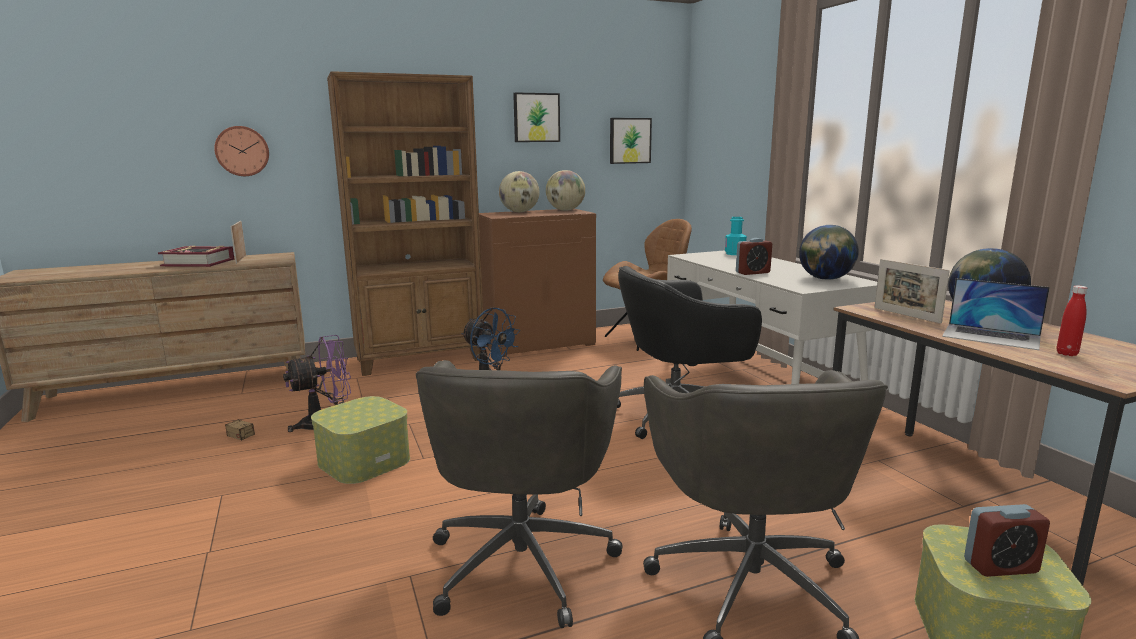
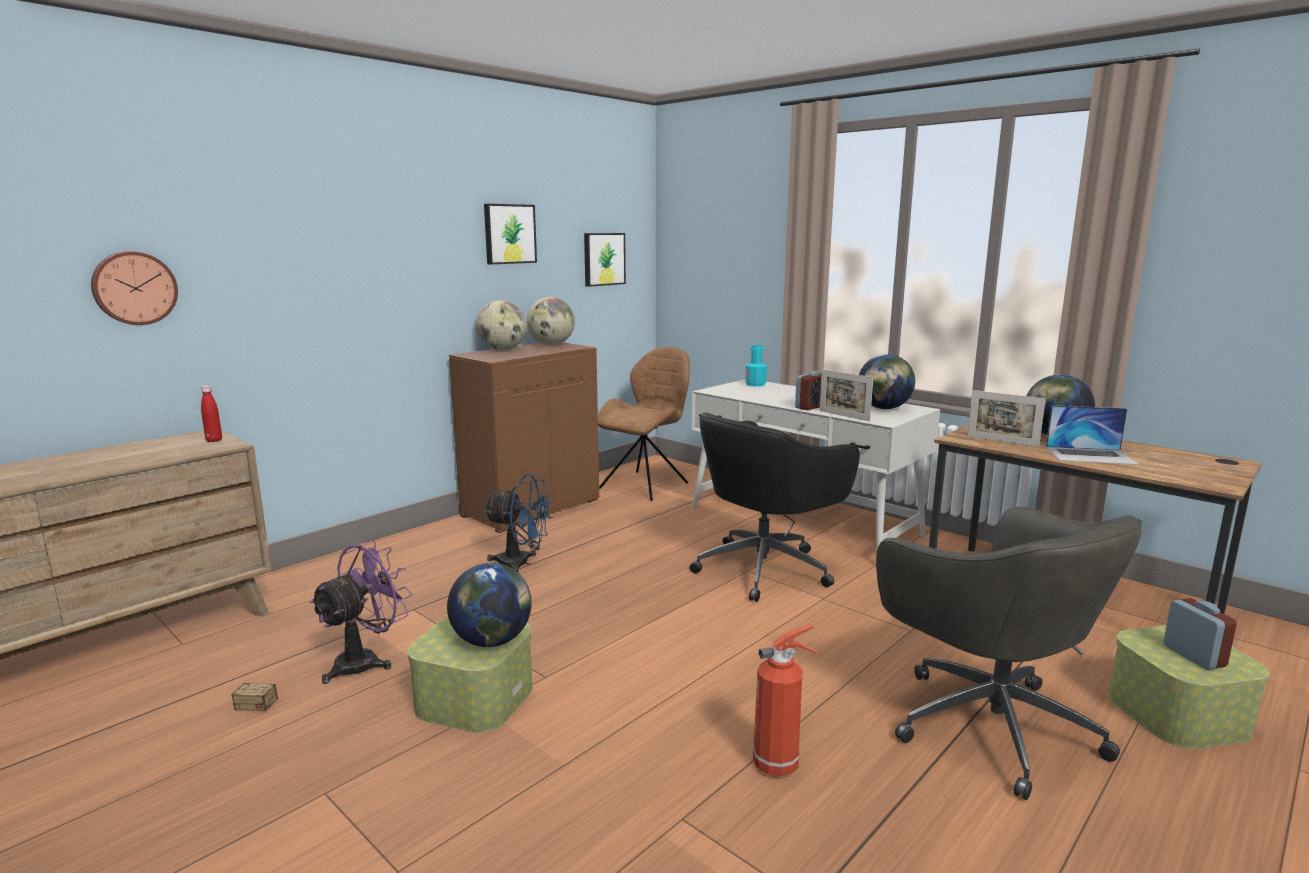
camera: 25 degrees left, 0 degrees up
(198, 263) = (90, 461): book -> none
(241, 259) = (153, 448): picture frame -> picture frame (844, 415)
(370, 417) = (492, 641): none -> globe
(420, 359) = (402, 550): brown bookcase -> none
(523, 560) = (778, 764): grey office chair -> fire extinguisher
(1000, 566) = (1194, 656): alarm clock -> alarm clock turned 75 degrees counterclockwise
(1066, 353) = (1159, 465): red bottle -> red bottle (214, 440)

